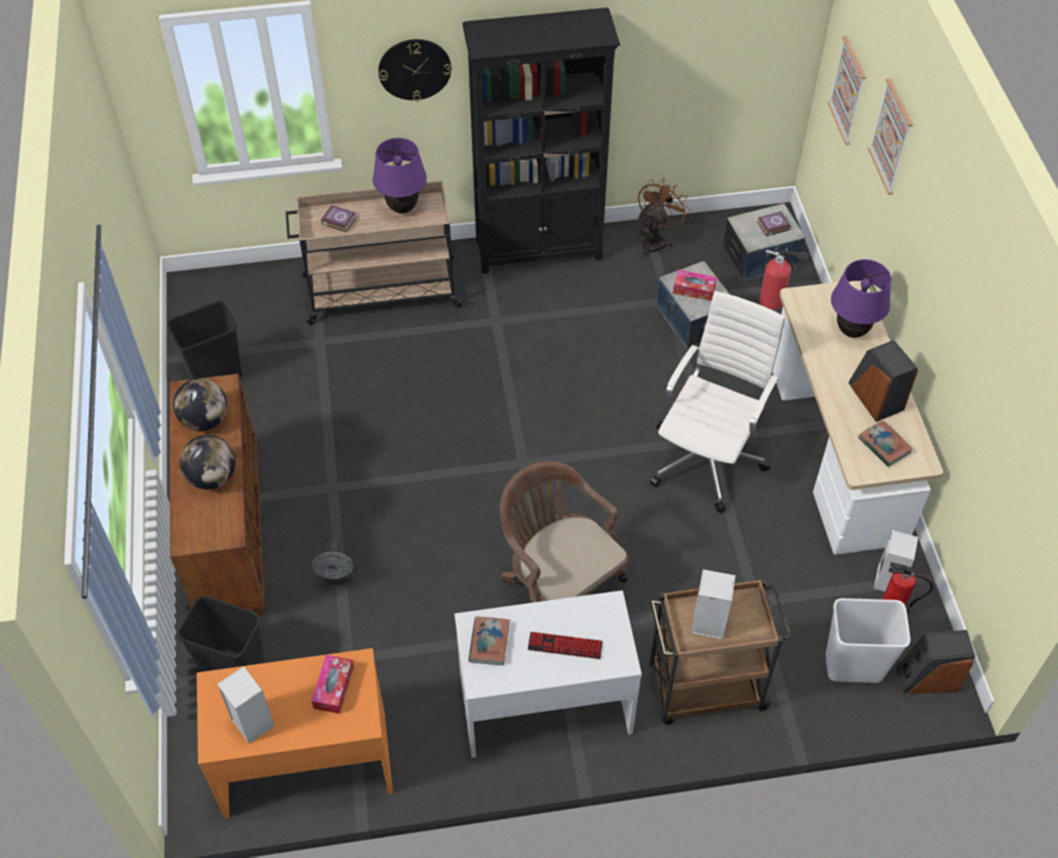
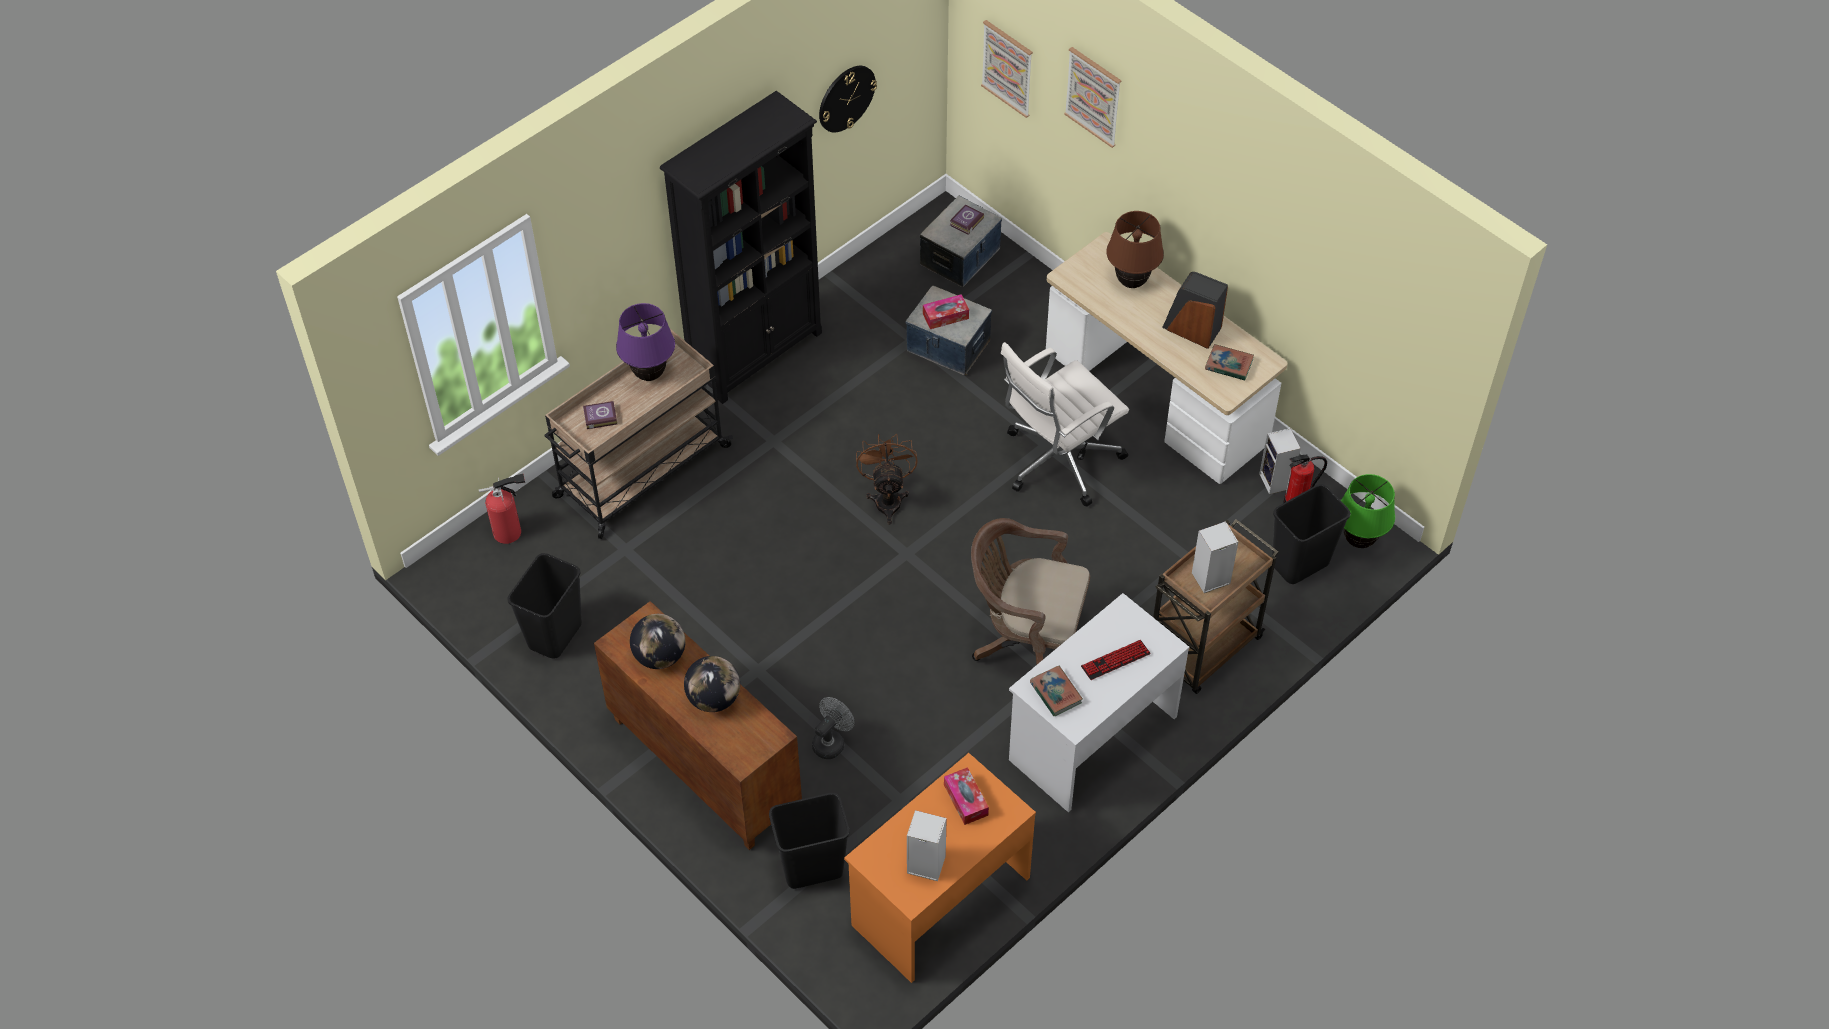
camera: 35 degrees left, 0 degrees up
(337, 577) = (831, 741): grey fan -> grey fan turned 105 degrees counterclockwise
(414, 69) = (620, 232): wall clock -> wall clock (846, 98)
(655, 240) = (855, 289): brown fan -> brown fan (887, 498)
(708, 458) = (1058, 461): white office chair -> white office chair turned 120 degrees counterclockwise
(774, 301) = (1004, 292): fire extinguisher -> fire extinguisher (510, 532)
(851, 331) = (1131, 282): purple table lamp -> brown table lamp
(854, 665) = (1299, 563): white trash can -> black trash can
(926, 678) = (1359, 541): speaker -> green table lamp

